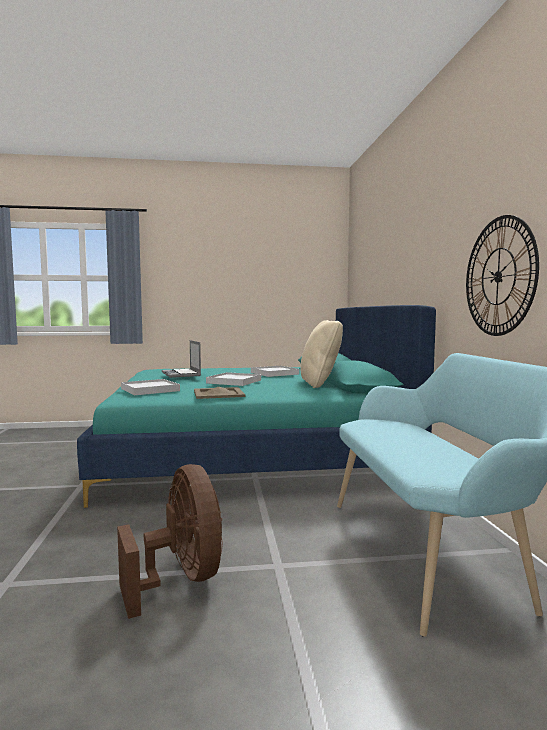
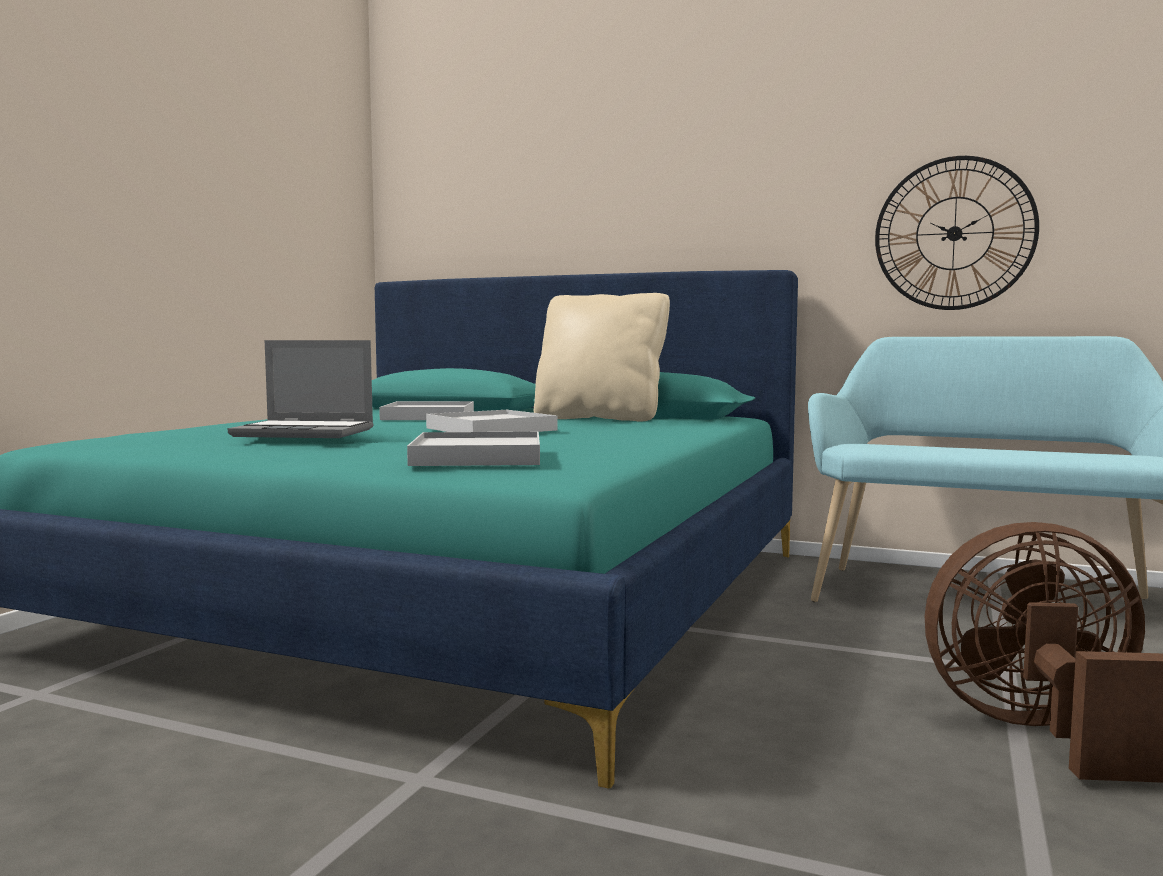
camera: 60 degrees left, 0 degrees up
(218, 393) = (618, 441): beige tray -> none

